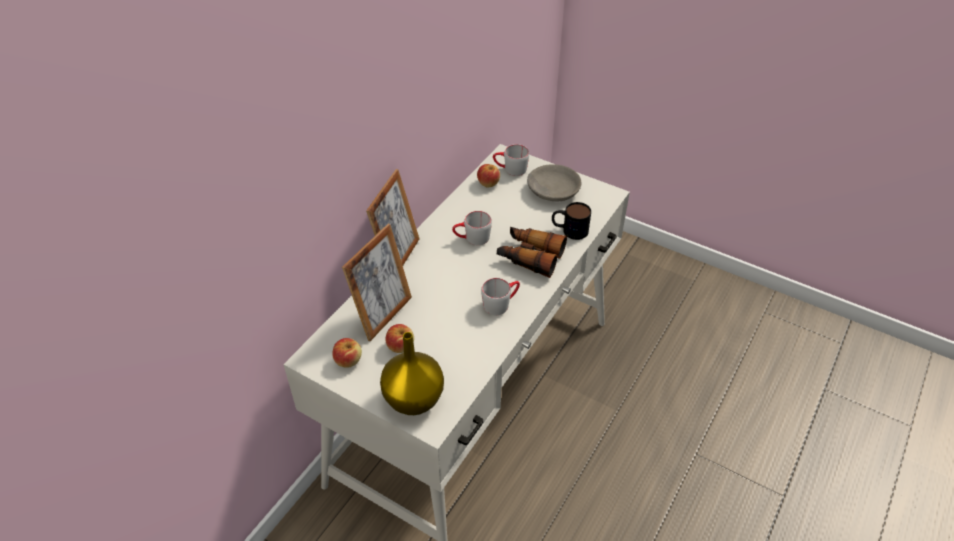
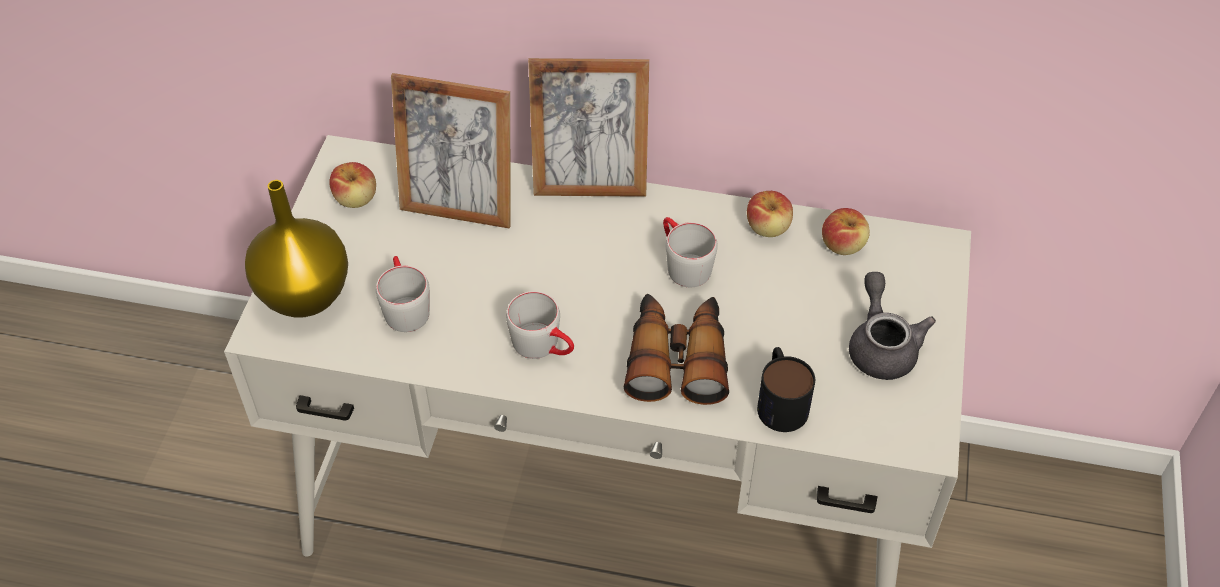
camera: 70 degrees right, 5 degrees up
(400, 346) = (403, 247): apple -> apple (768, 227)
(510, 169) = (903, 266): grey mug -> grey mug (404, 306)
(552, 190) = (881, 346): grey bowl -> grey teapot

